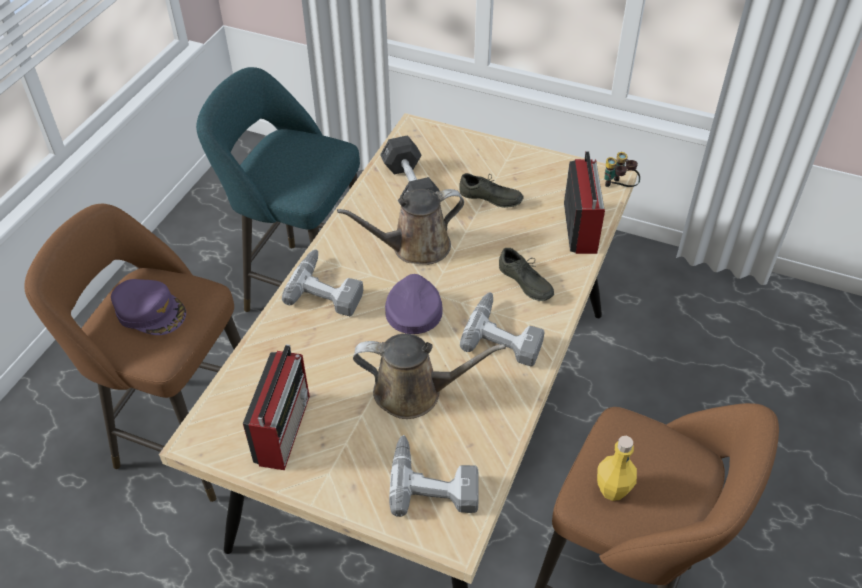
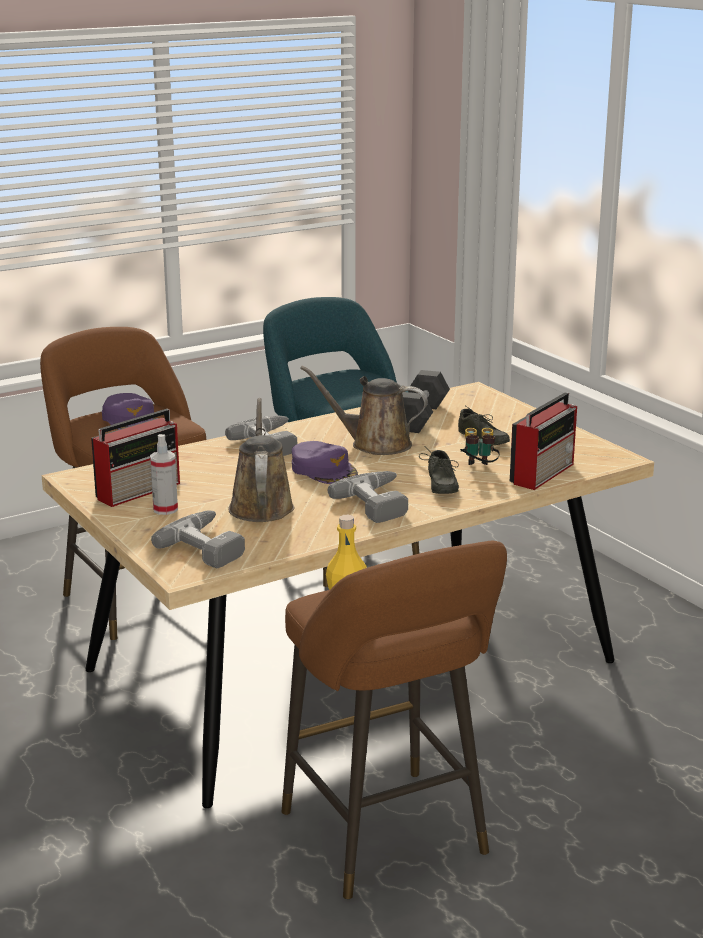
camera: 35 degrees right, 25 degrees down
(338, 445) = (165, 509): none -> spray bottle
(413, 309) = (324, 470): purple cap -> purple cap turned 105 degrees clockwise
(414, 392) = (261, 505): brown watering can -> brown watering can turned 135 degrees counterclockwise
(618, 188) = (616, 464): binoculars -> binoculars (478, 468)

